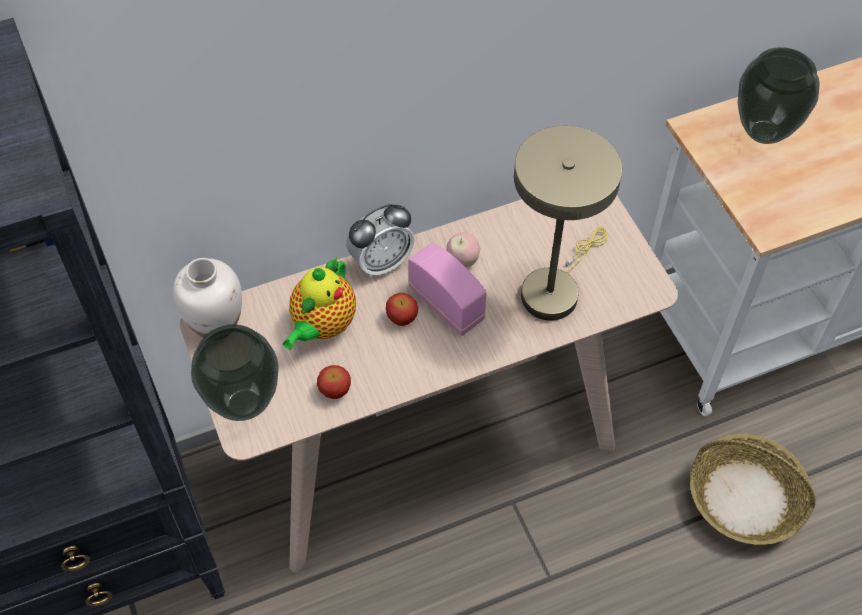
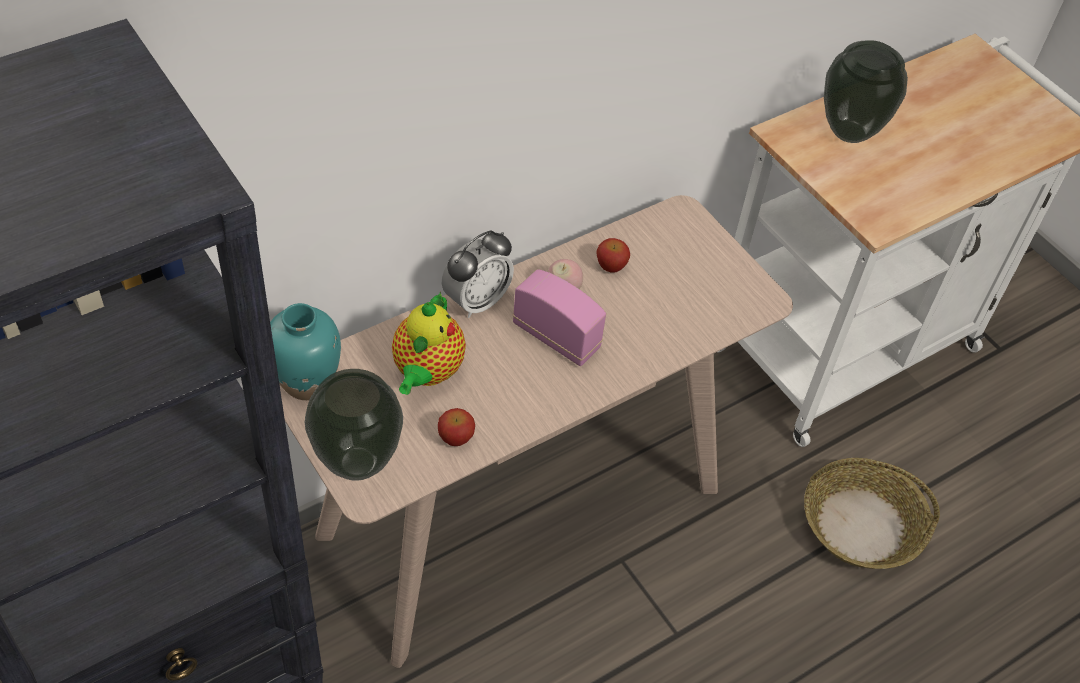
camera: 15 degrees left, 5 degrees down
(216, 323) = (307, 382): white vase -> turquoise vase
(402, 318) = (511, 355): apple -> apple (611, 266)
(554, 288) = (666, 309): beige table lamp -> none

